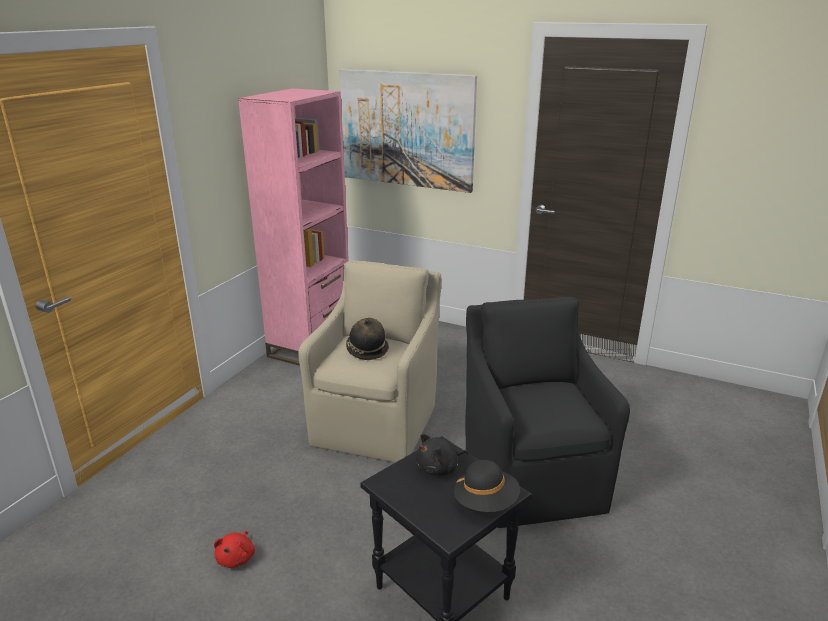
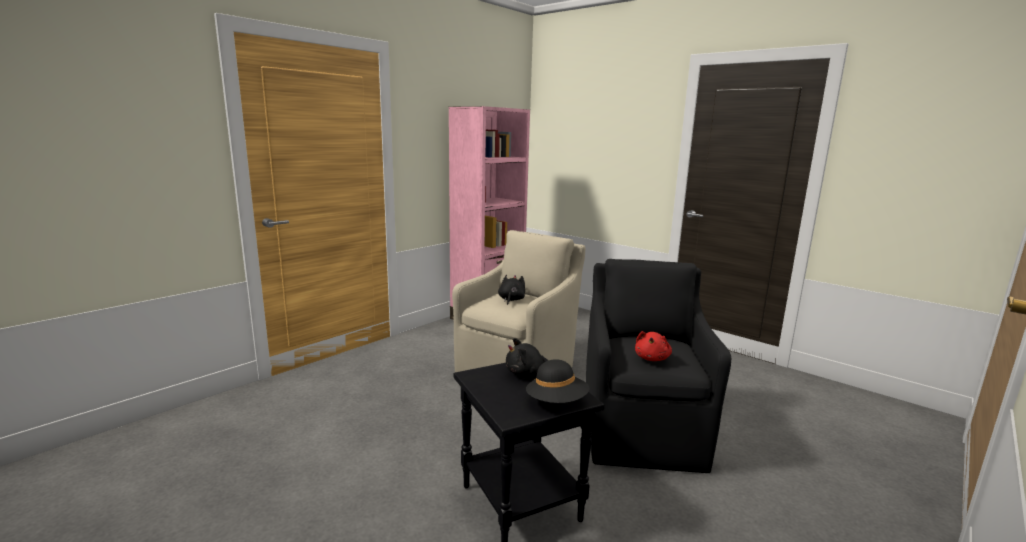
camera: 15 degrees right, 10 degrees down
(237, 558) = (360, 442): red plush toy -> red plush toy (652, 358)
(367, 350) = (511, 300): hat -> black plush toy
(406, 129) = (585, 148): picture -> none

